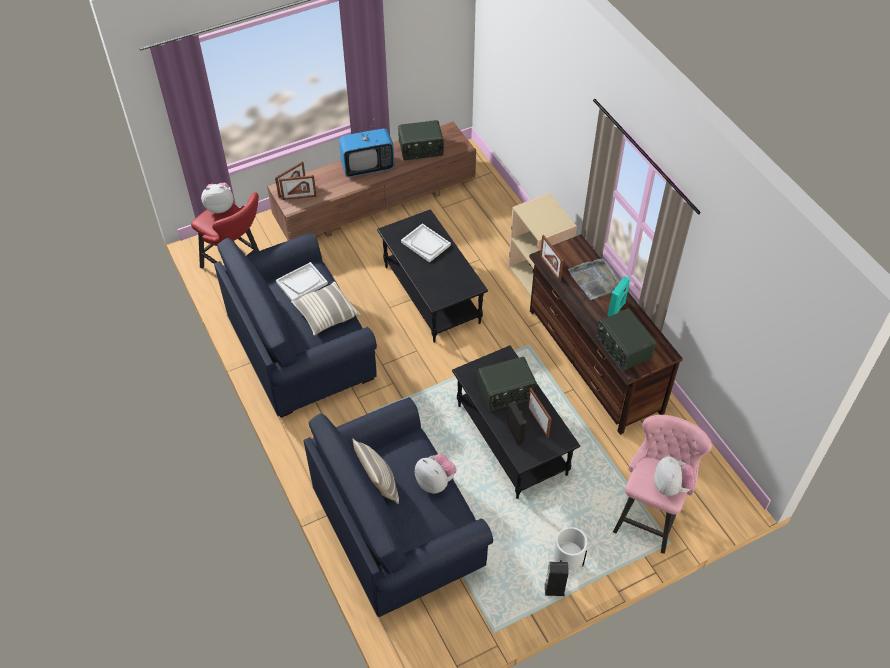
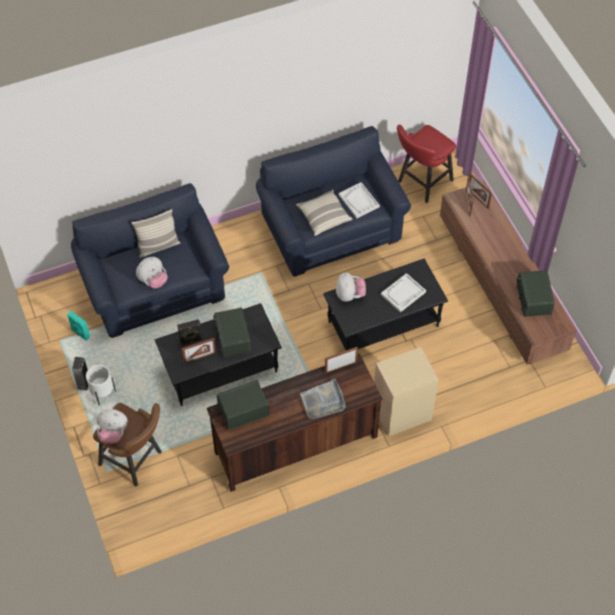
camera: 95 degrees right, 5 degrees up
(220, 207) = (443, 141): plush toy -> plush toy (350, 295)
(368, 167) = (508, 256): television -> none
(617, 309) = (287, 413): turquoise speaker -> turquoise speaker (80, 334)
(650, 512) = (136, 462): pink stool -> brown stool

